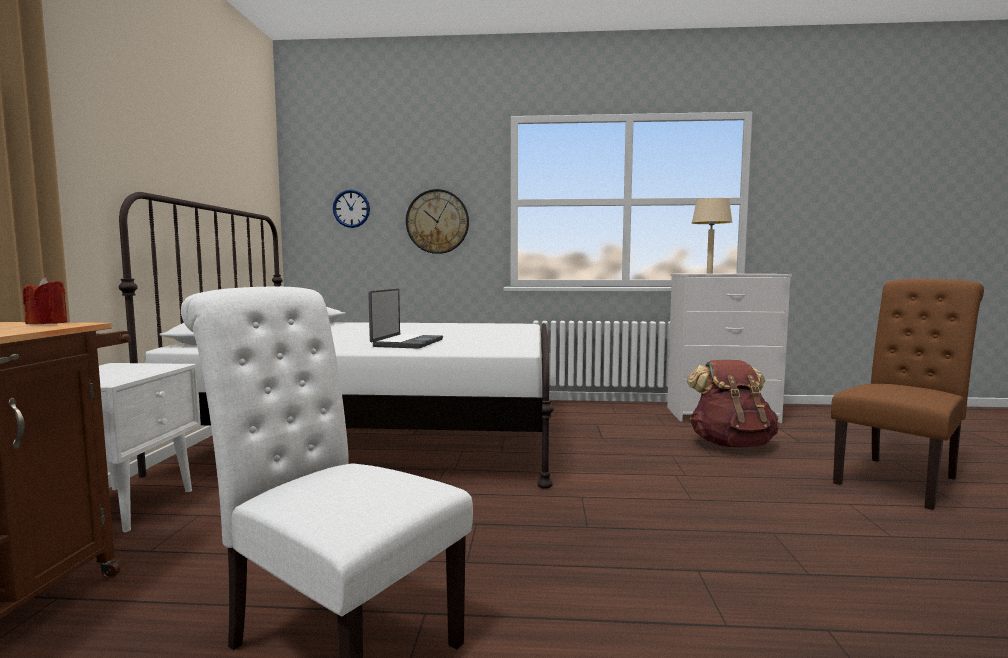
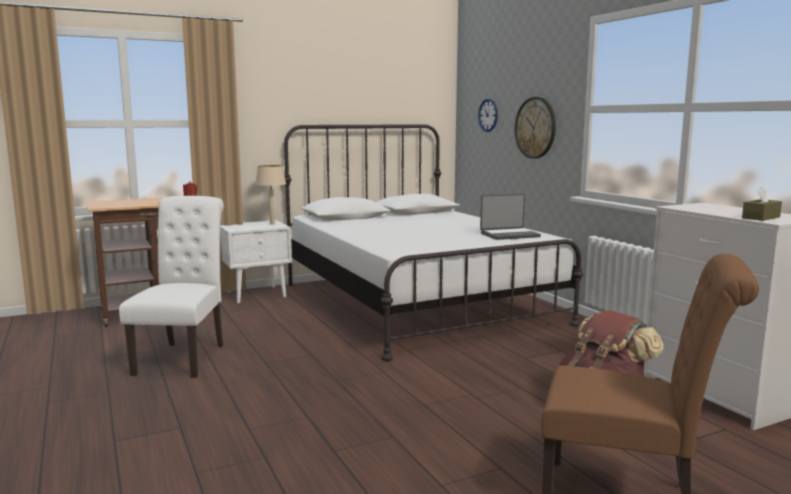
camera: 60 degrees right, 5 degrees up
(406, 343) = (383, 235): laptop -> laptop (509, 235)
(709, 273) = (698, 209): beige table lamp -> beige table lamp (272, 224)
(759, 273) = (761, 217): none -> brown tissue box

